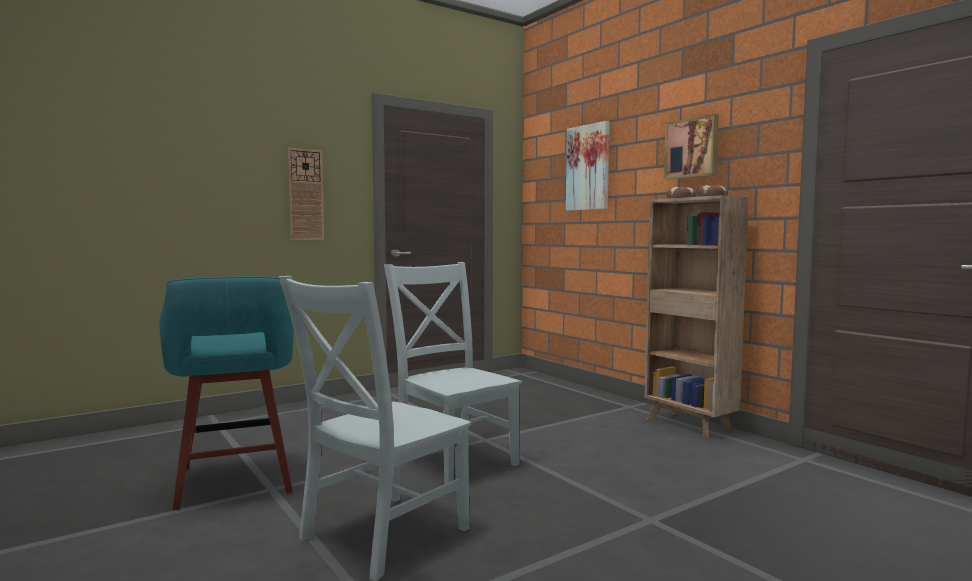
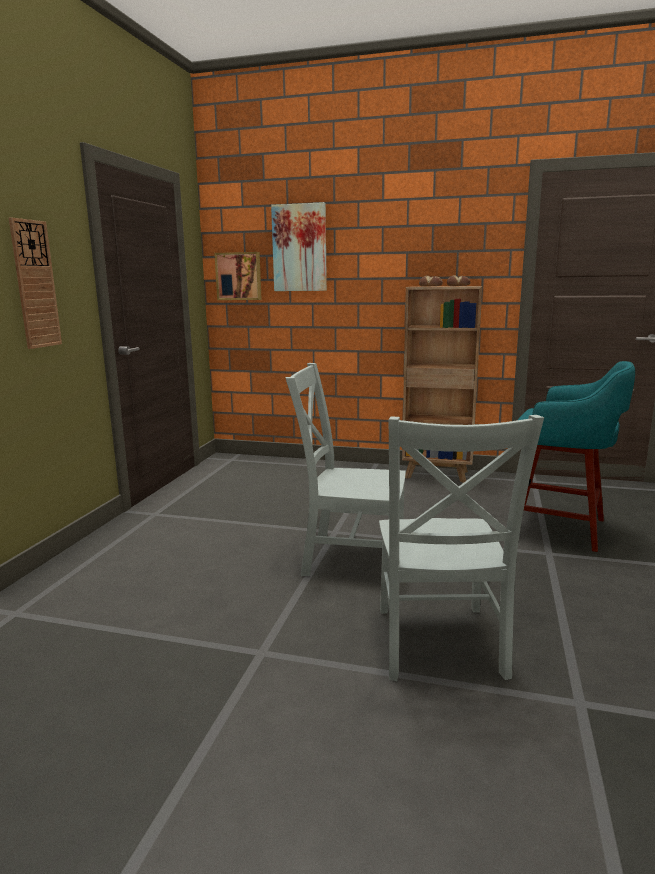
camera: 40 degrees left, 10 degrees up
(234, 482) = (208, 664): turquoise stool -> turquoise stool (559, 528)
(692, 148) = (422, 239): picture -> picture (239, 276)

